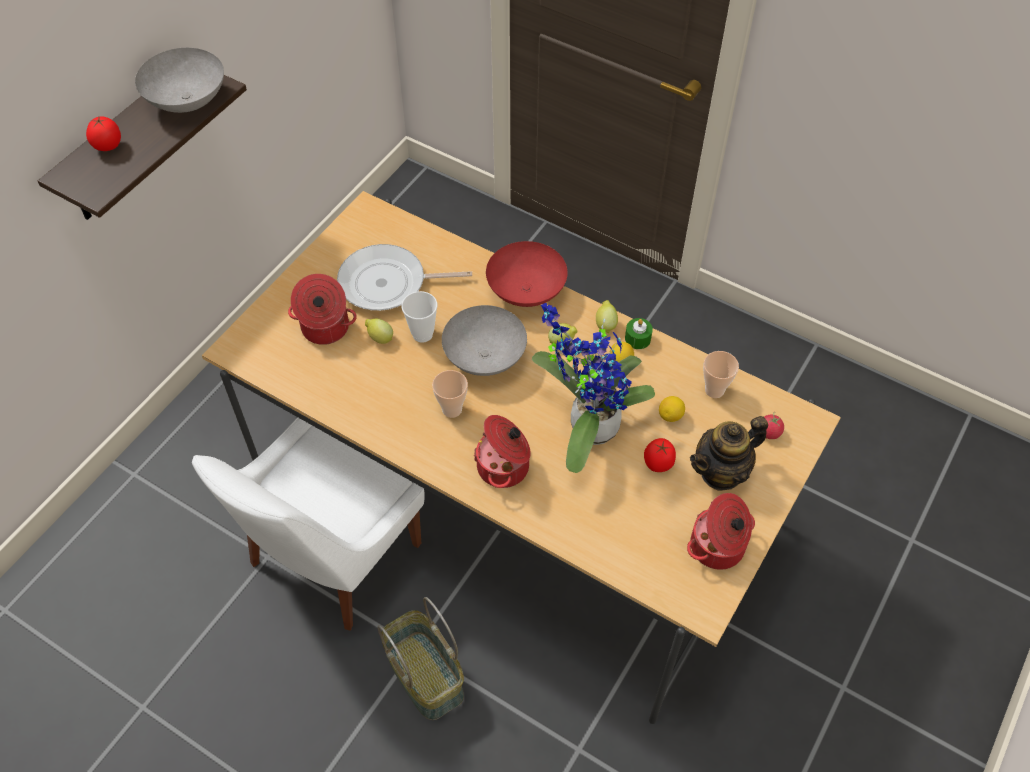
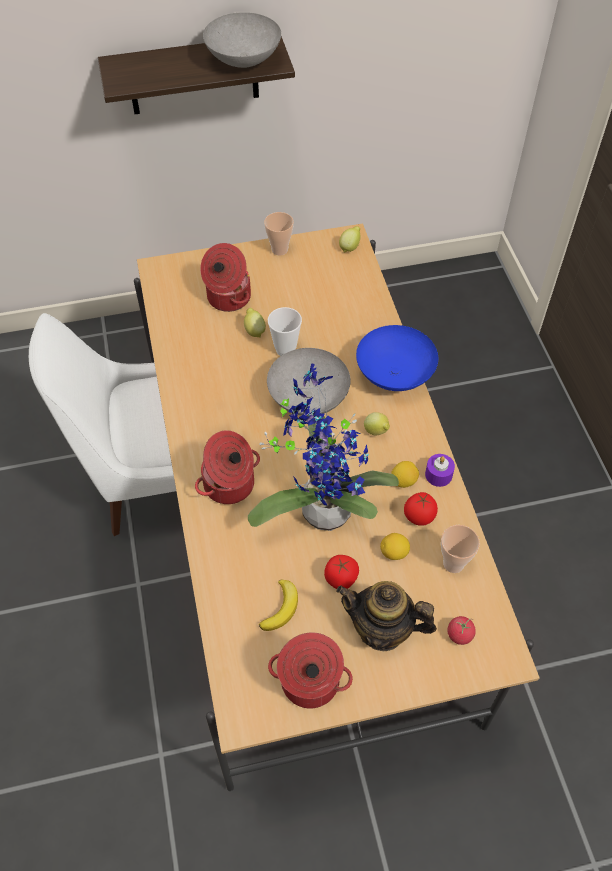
camera: 45 degrees right, 0 degrees up
(108, 146) = (161, 60): tomato -> tomato (418, 517)
(388, 284) = (303, 298): frying pan -> none
(427, 675) = (125, 608): basket -> none
(452, 409) = (243, 416): cup -> cup (279, 250)
(527, 291) = (395, 375): red bowl -> blue bowl
(605, 324) = (426, 444): lemon -> lemon (350, 247)
(637, 338) = (438, 475): green candle -> purple candle
(642, 517) = (281, 608): none -> banana

